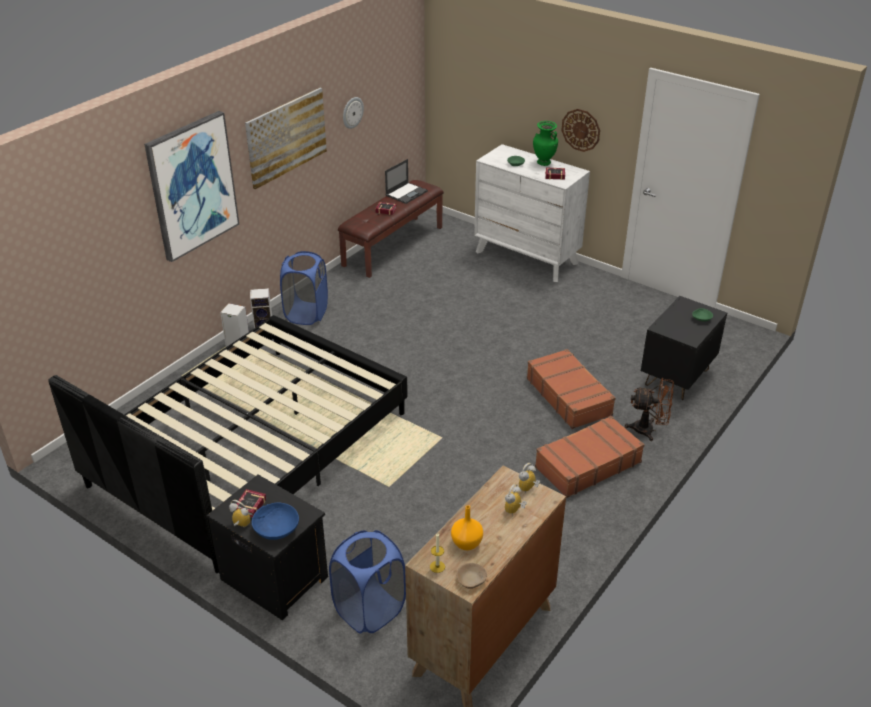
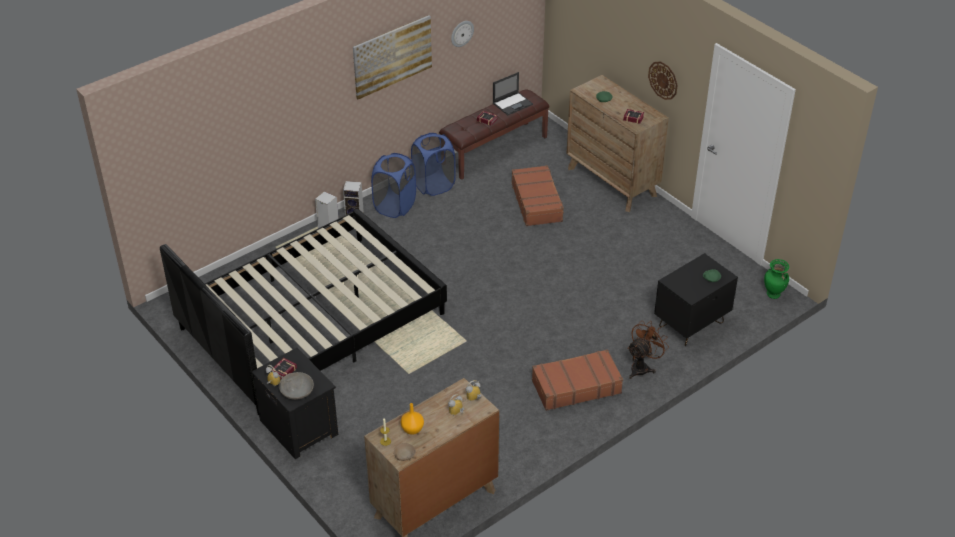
camera: 15 degrees right, 5 degrees up
(192, 185) = (299, 97): picture -> none
(276, 529) = (297, 392): blue bowl -> grey bowl
(369, 610) = (360, 465): blue laundry basket -> blue laundry basket (433, 185)
(526, 257) = (612, 182): white dresser -> brown dresser
(543, 163) = (630, 102): green vase -> green vase (773, 295)
(569, 396) = (588, 324): brown suitcase -> brown suitcase (537, 202)
(649, 430) = (642, 367): brown fan -> brown fan turned 75 degrees counterclockwise

